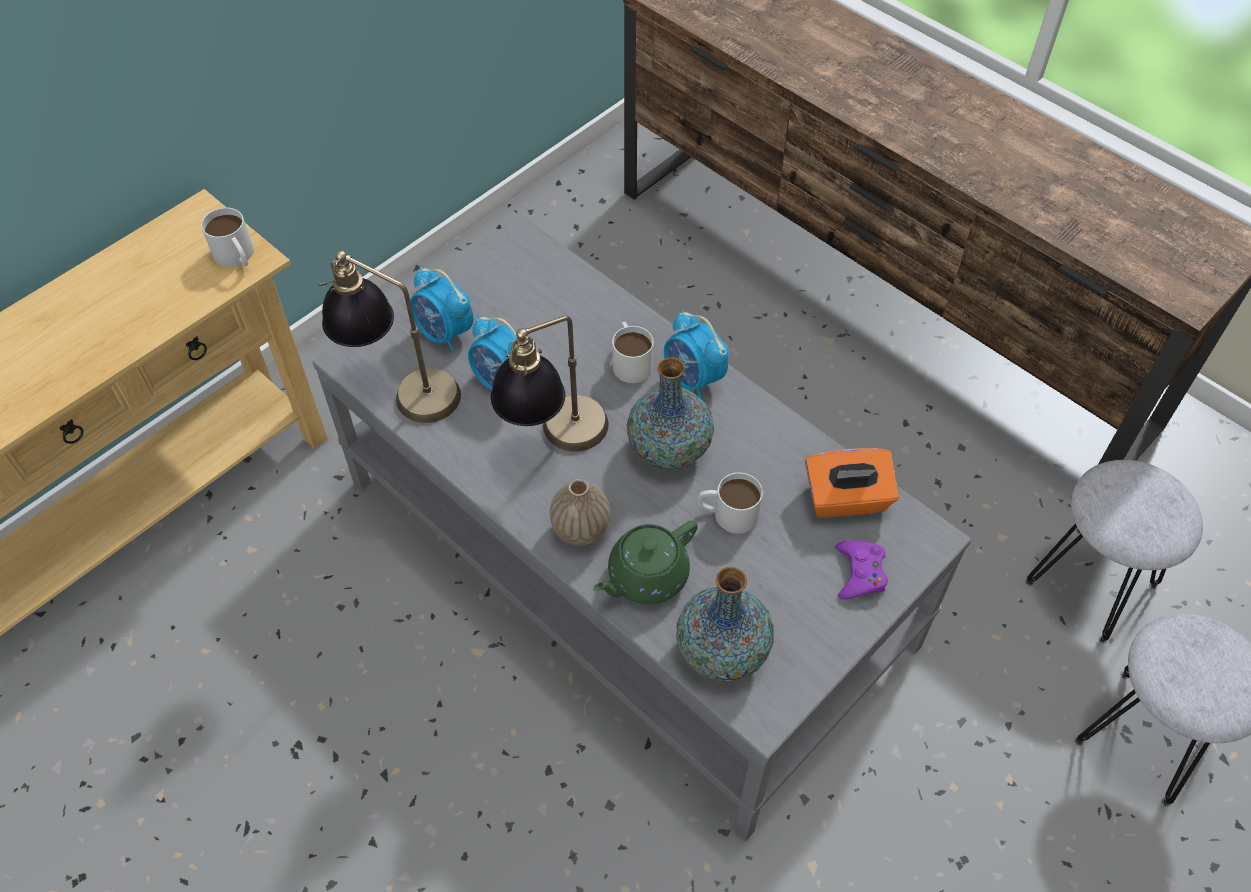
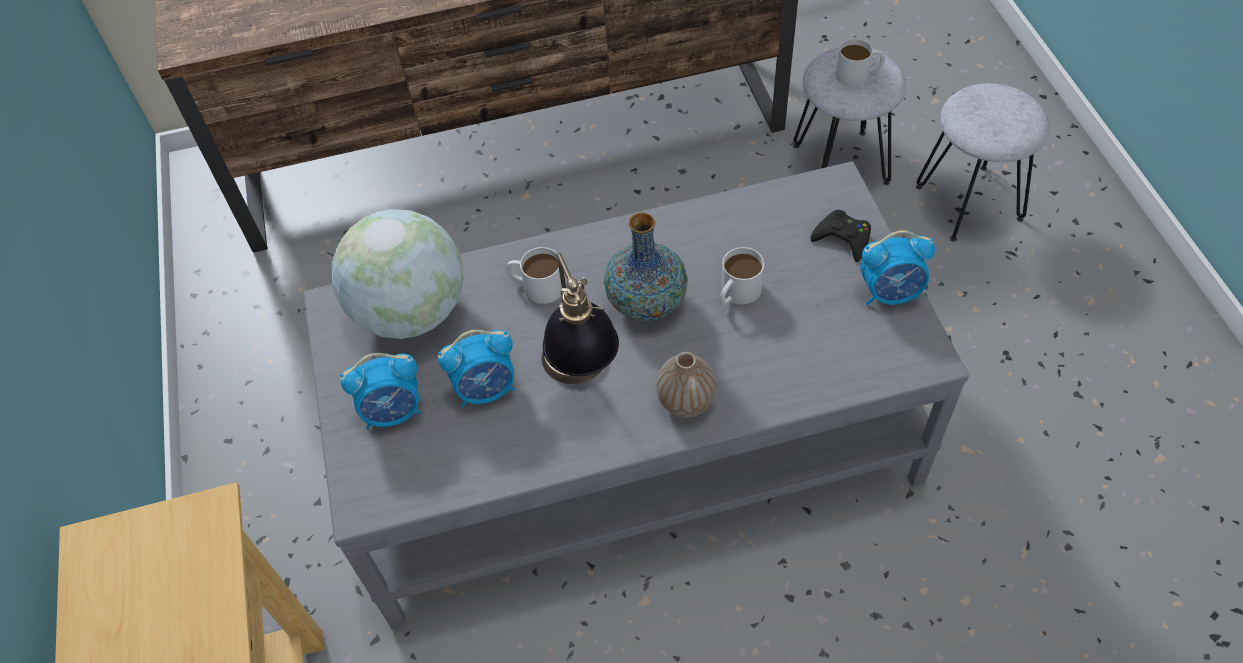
camera: 55 degrees left, 0 degrees up
(237, 256) = (190, 530): white mug -> white mug (858, 74)
(401, 390) = (433, 477): table lamp -> none
(545, 292) = (411, 312): none -> globe
(646, 576) = (761, 377): green teapot -> none
(693, 379) = (589, 252): alarm clock -> alarm clock (890, 293)
(722, 651) = (861, 358): vase -> none
(846, 499) = (773, 213): orange tissue box -> none
(860, 573) = (843, 238): purple game controller -> black game controller

